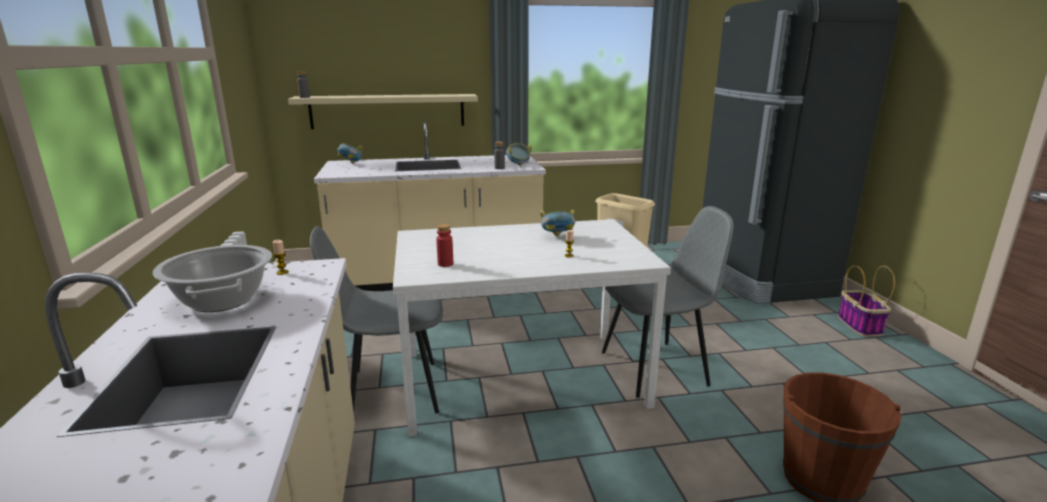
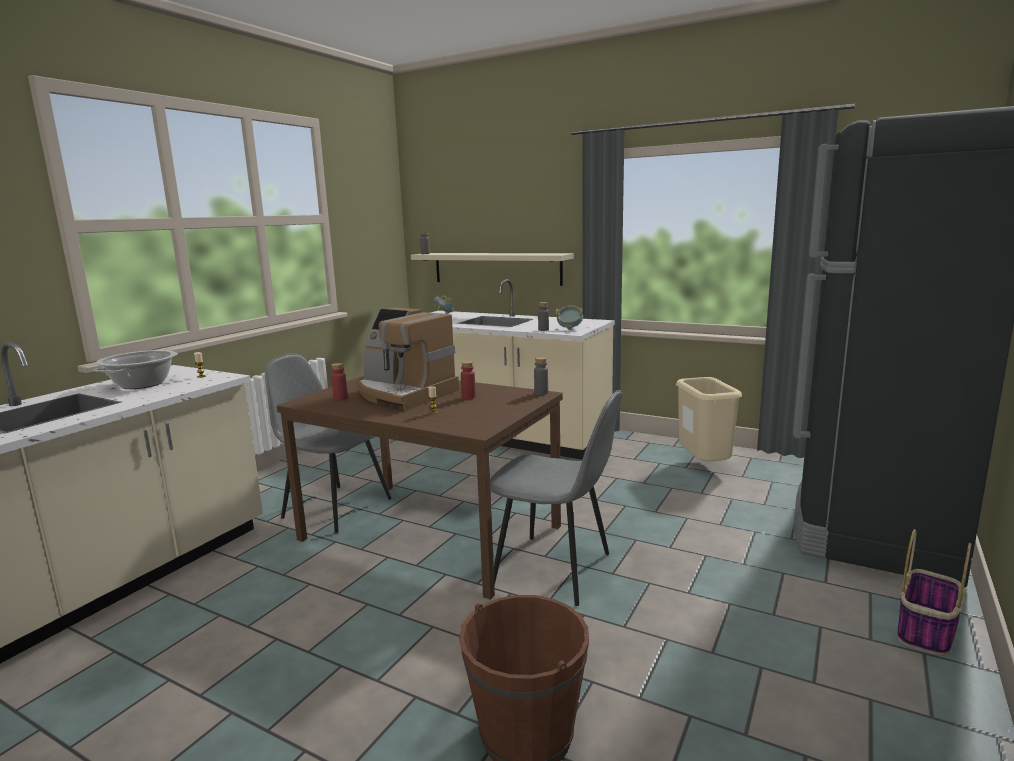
camera: 40 degrees right, 5 degrees down
(494, 246) = (404, 394): none -> coffee machine
(523, 377) = (432, 532): white dining table -> brown dining table
(558, 237) = (468, 397): bowl -> red bottle
(601, 222) = (541, 393): none -> grey bottle

